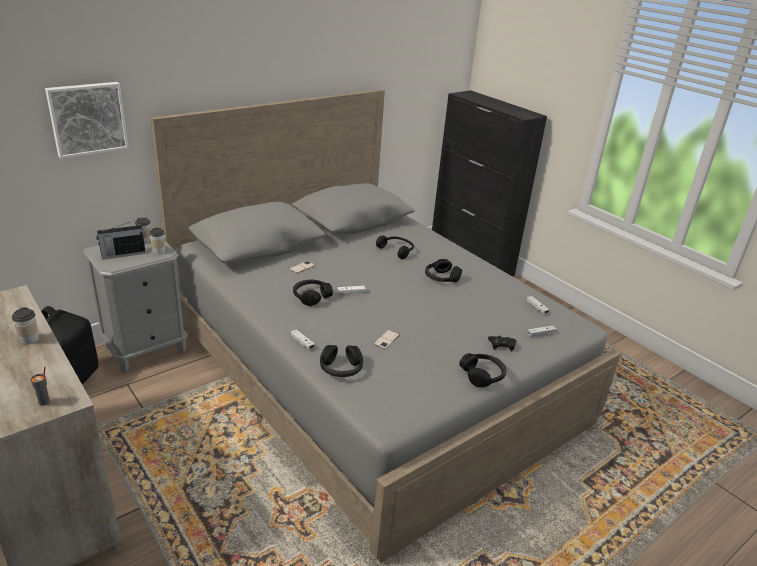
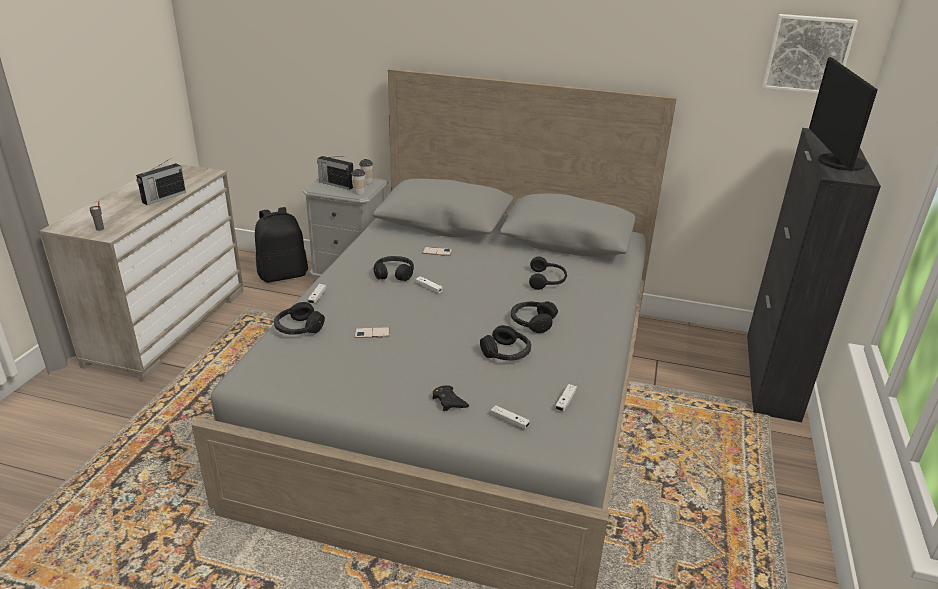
camera: 55 degrees right, 0 degrees up
(29, 339) = (163, 197): cup -> radio
(87, 118) = (341, 57): picture -> picture (807, 54)
(482, 375) = (375, 406): black headphones -> black headphones (506, 353)
(507, 109) = (836, 162): none -> monitor

